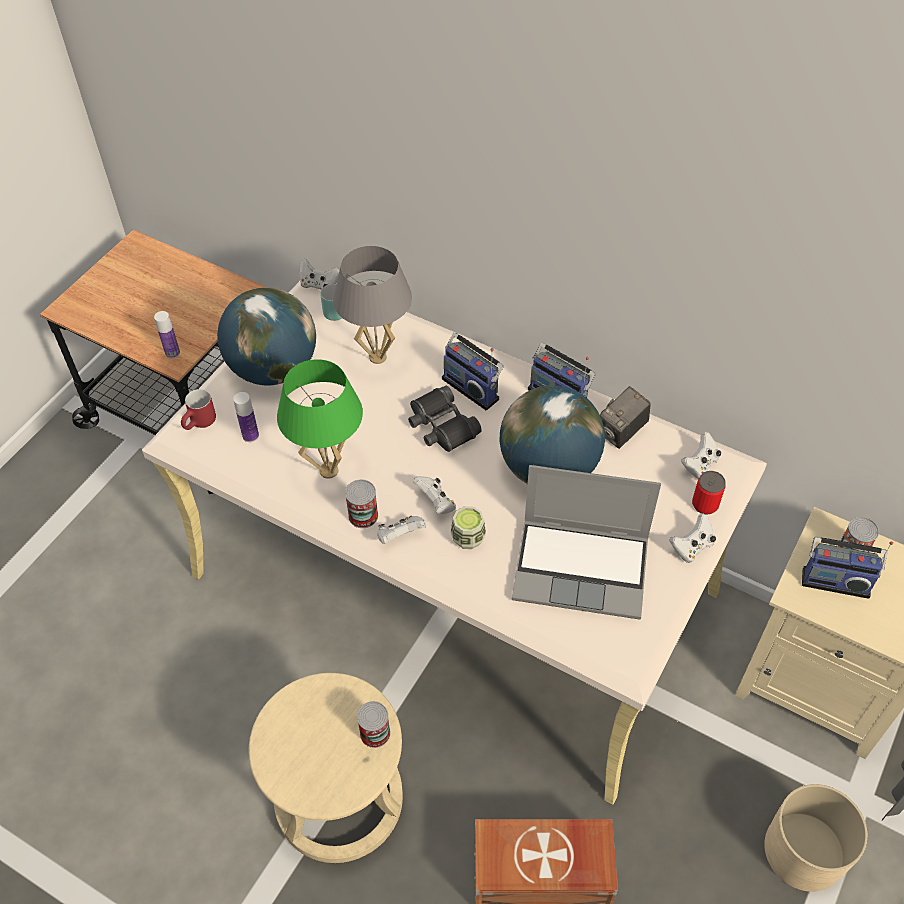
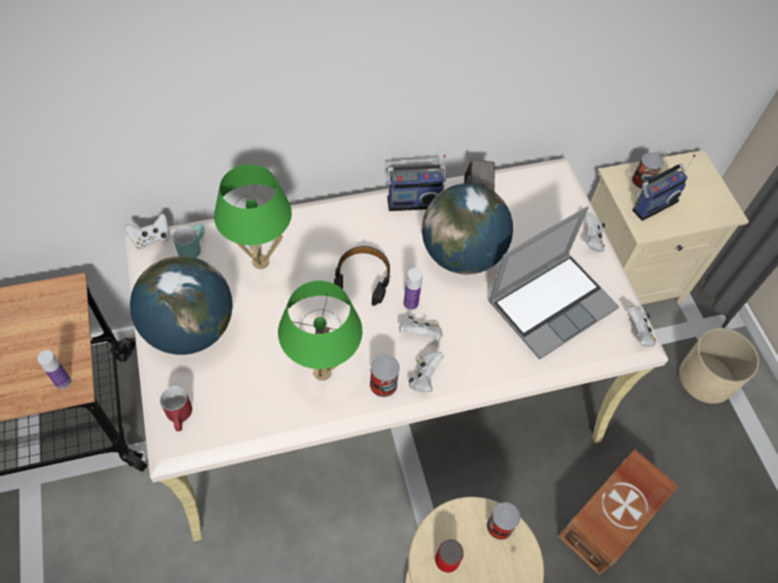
camera: 50 degrees left, 5 degrees up
(250, 436) = (233, 394): bottle -> bottle (410, 303)
(378, 357) = (260, 261): grey table lamp -> green table lamp
(441, 426) = (362, 278): black binoculars -> black headphones
(468, 538) = (466, 341): cup -> none
(472, 387) = (351, 235): radio -> none
(699, 465) = (540, 185): white game controller -> white game controller (638, 333)
(705, 504) = (569, 208): can -> can (447, 560)

